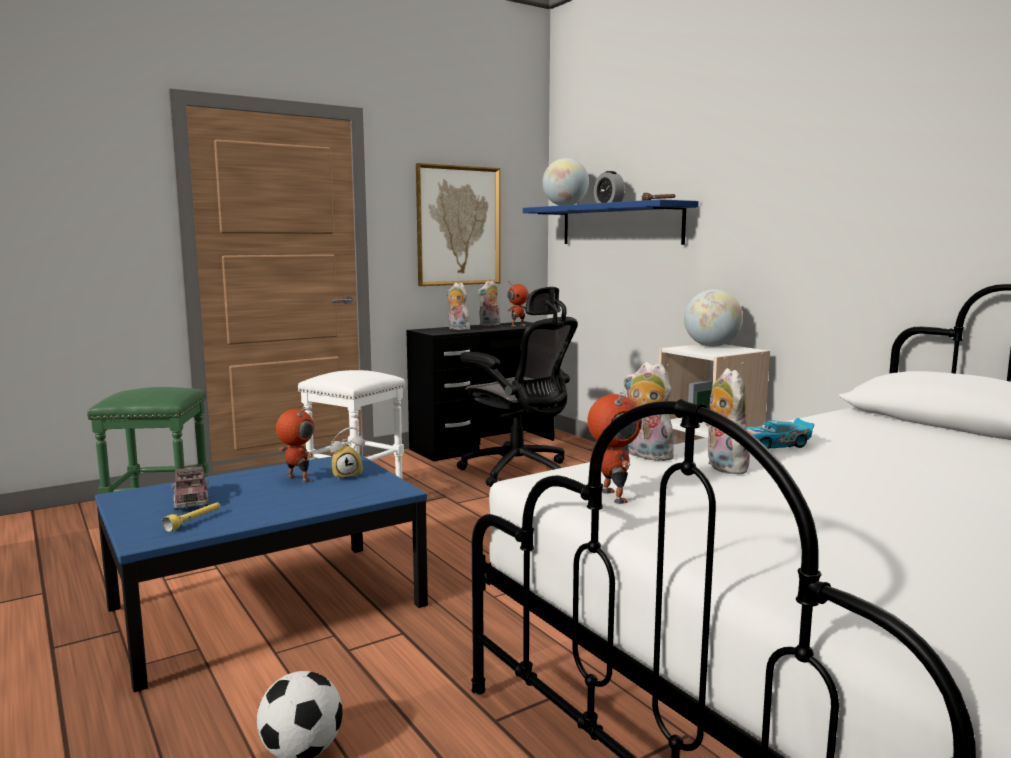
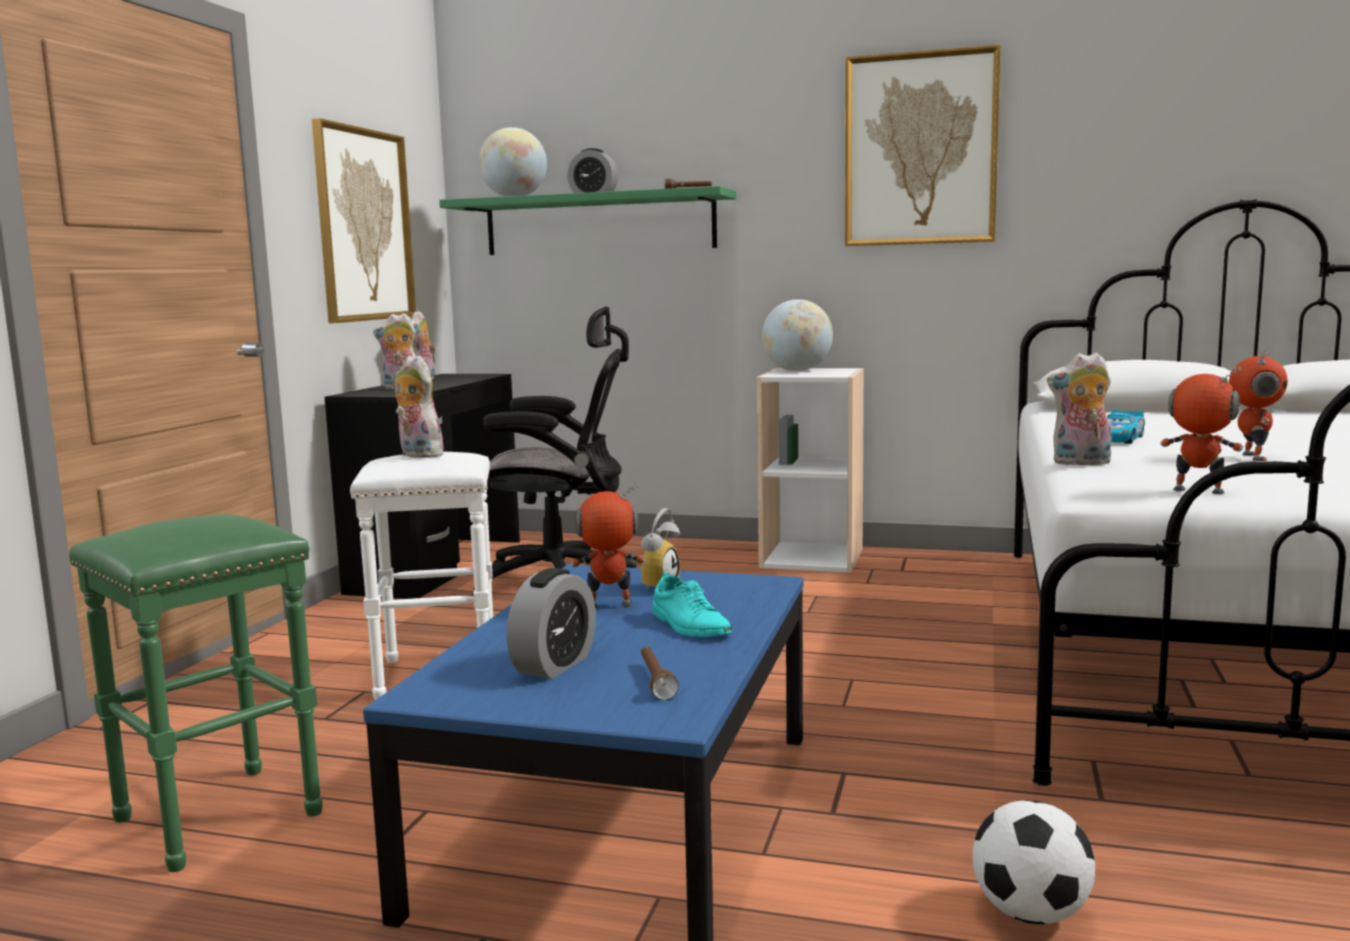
camera: 40 degrees left, 0 degrees up
(191, 500) = (554, 665): toy truck -> alarm clock
(194, 521) = (655, 681): yellow flashlight -> brown flashlight
(291, 501) = (690, 625): none -> turquoise shoe
(517, 325) = (461, 377): toy robot -> toy robot (1251, 457)
(620, 224) = (599, 224): blue shelf -> green shelf
(722, 467) = (1160, 458): plush toy -> plush toy (417, 455)
(827, 165) = (920, 149): none -> picture

